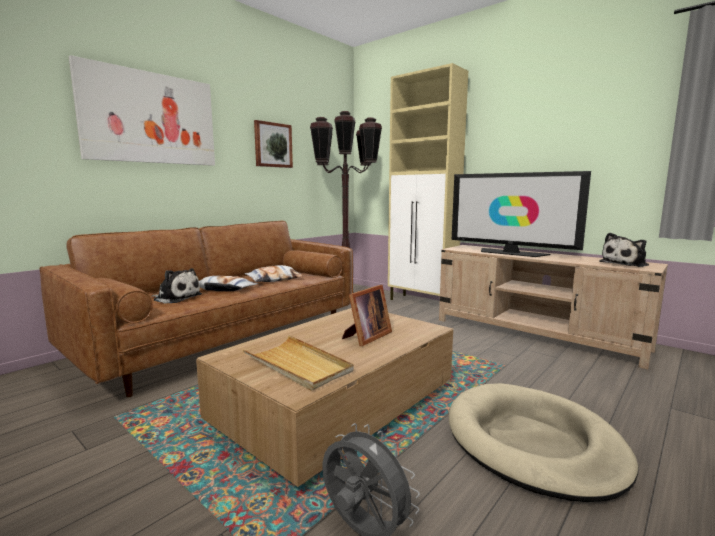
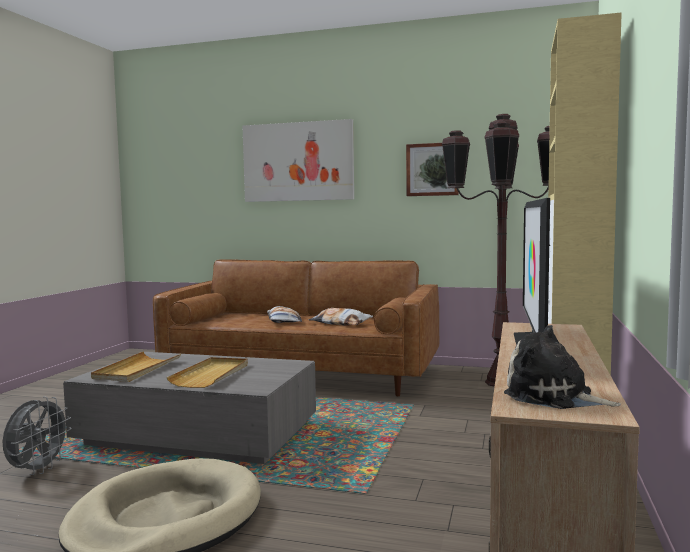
camera: 65 degrees right, 5 degrees down
(176, 298) = (245, 319): plush toy -> none
(338, 406) = (199, 434): brown coffee table -> grey coffee table
(366, 337) = (211, 375): picture frame -> beige tray

